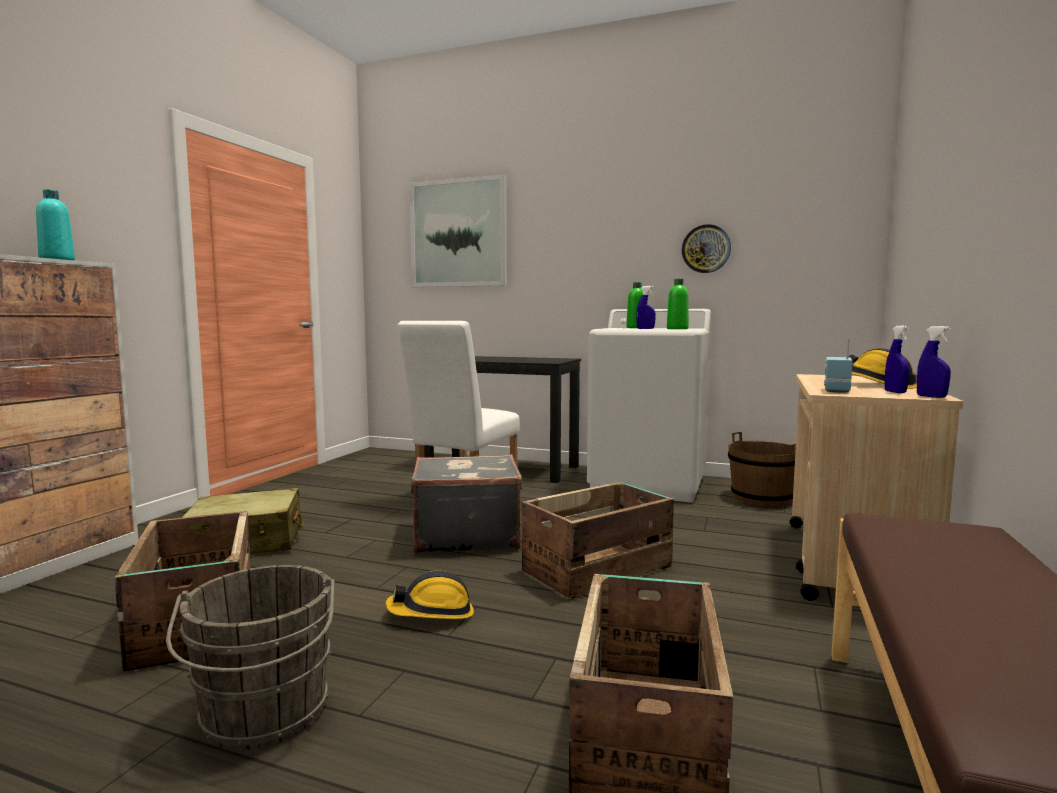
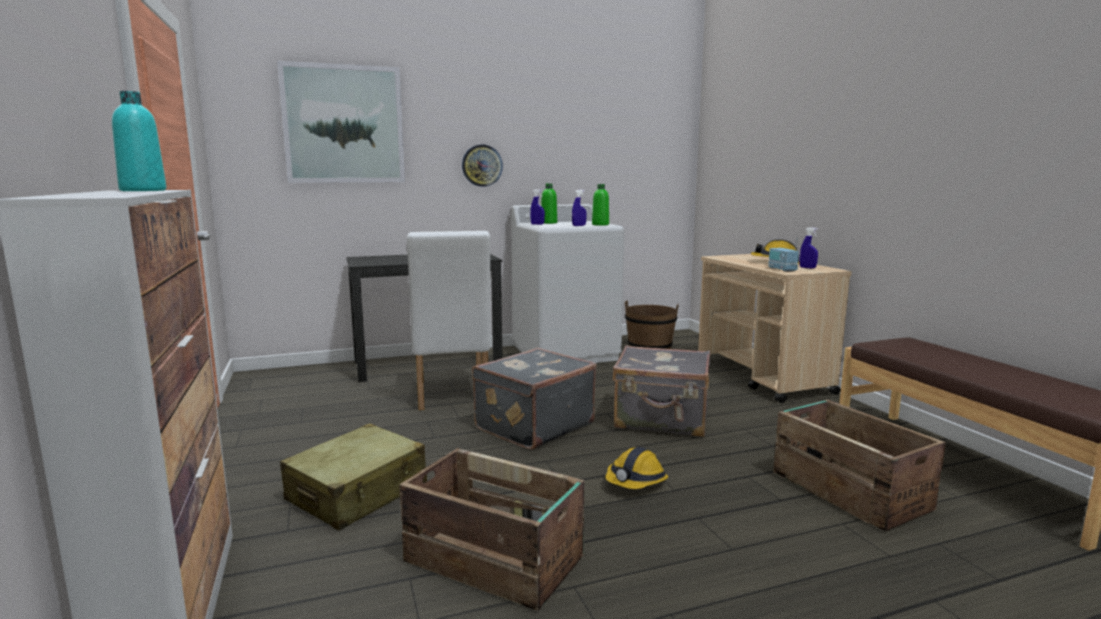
camera: 40 degrees left, 5 degrees up
(264, 717) = (691, 578): grey bucket -> none
(599, 569) = (662, 420): crate -> grey suitcase
(706, 249) = (583, 154): wall clock -> wall clock (482, 165)
(931, 396) = (832, 269): blue spray bottle -> blue spray bottle (537, 224)

